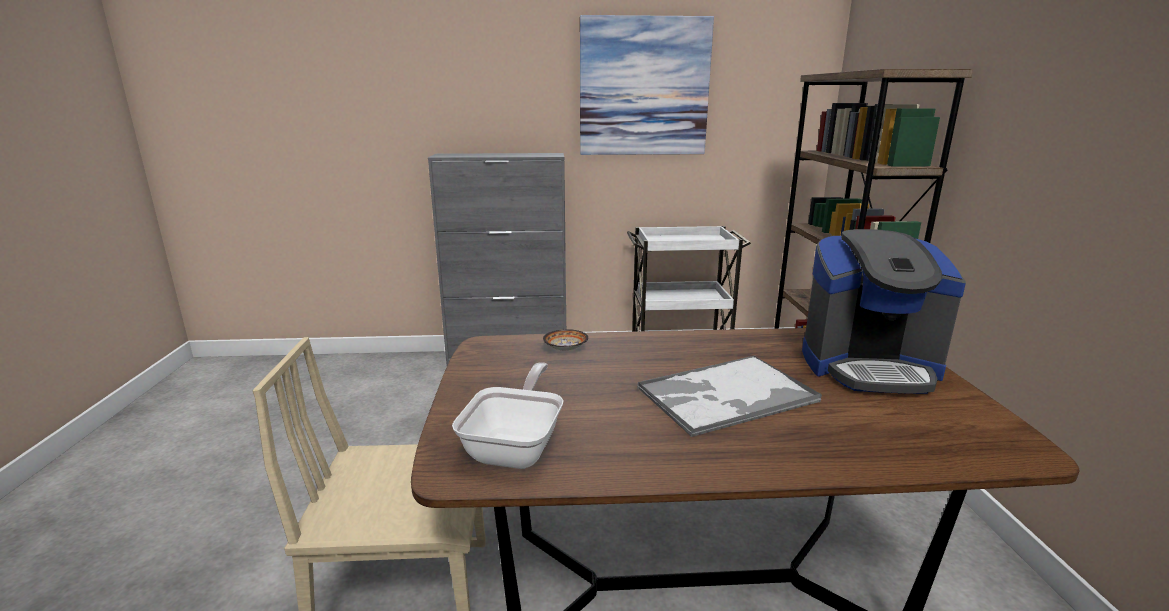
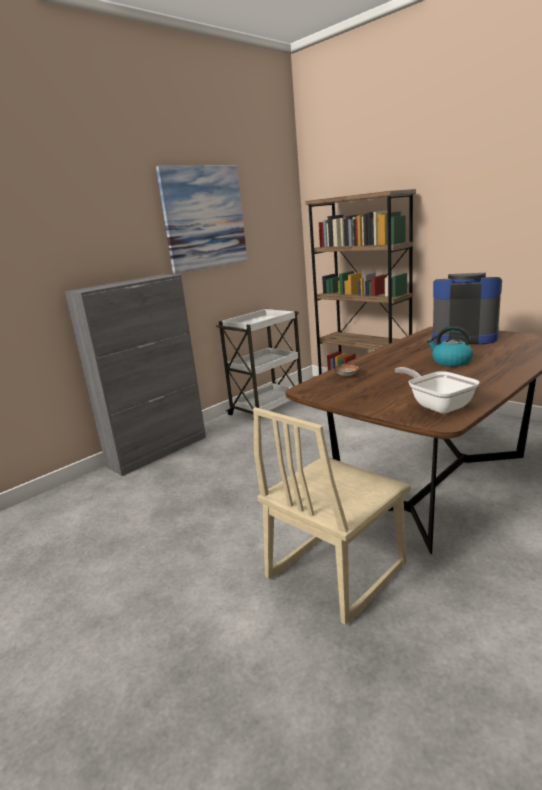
camera: 40 degrees left, 0 degrees up
(725, 396) = (451, 362): tray -> kettle
(869, 366) = (464, 337): coffee machine -> coffee machine turned 120 degrees counterclockwise

